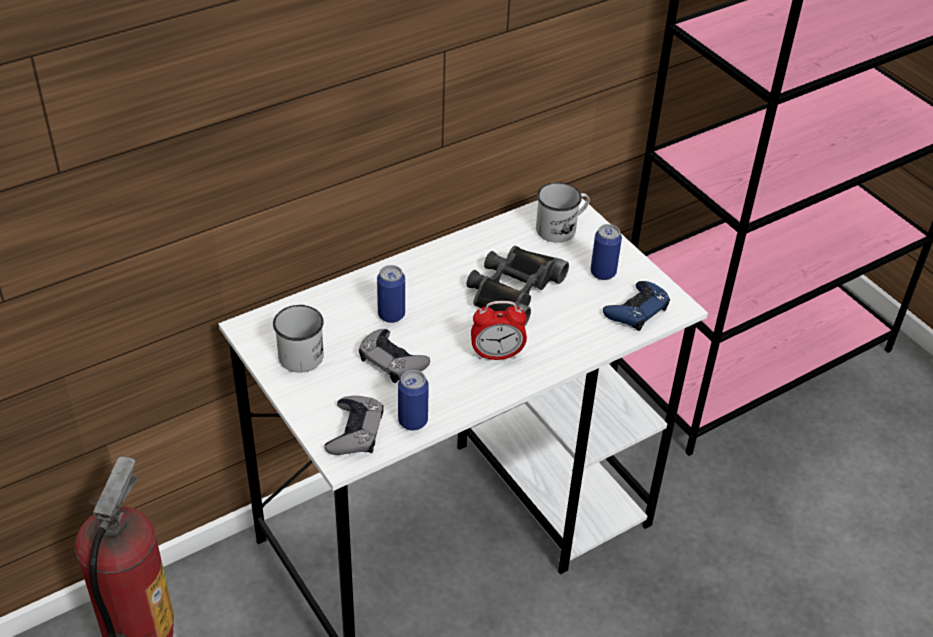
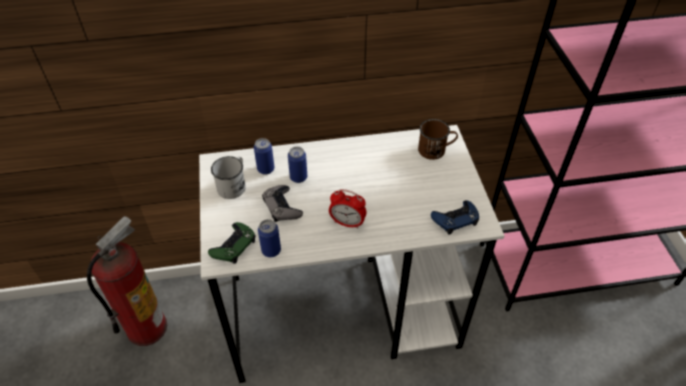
camera: 25 degrees right, 5 degrees up
(355, 431) = (233, 246): grey game controller -> green game controller
(512, 290) = (381, 183): black binoculars -> none
(561, 228) = (436, 150): white mug -> brown mug
(603, 273) = (446, 187): can -> can (265, 169)

